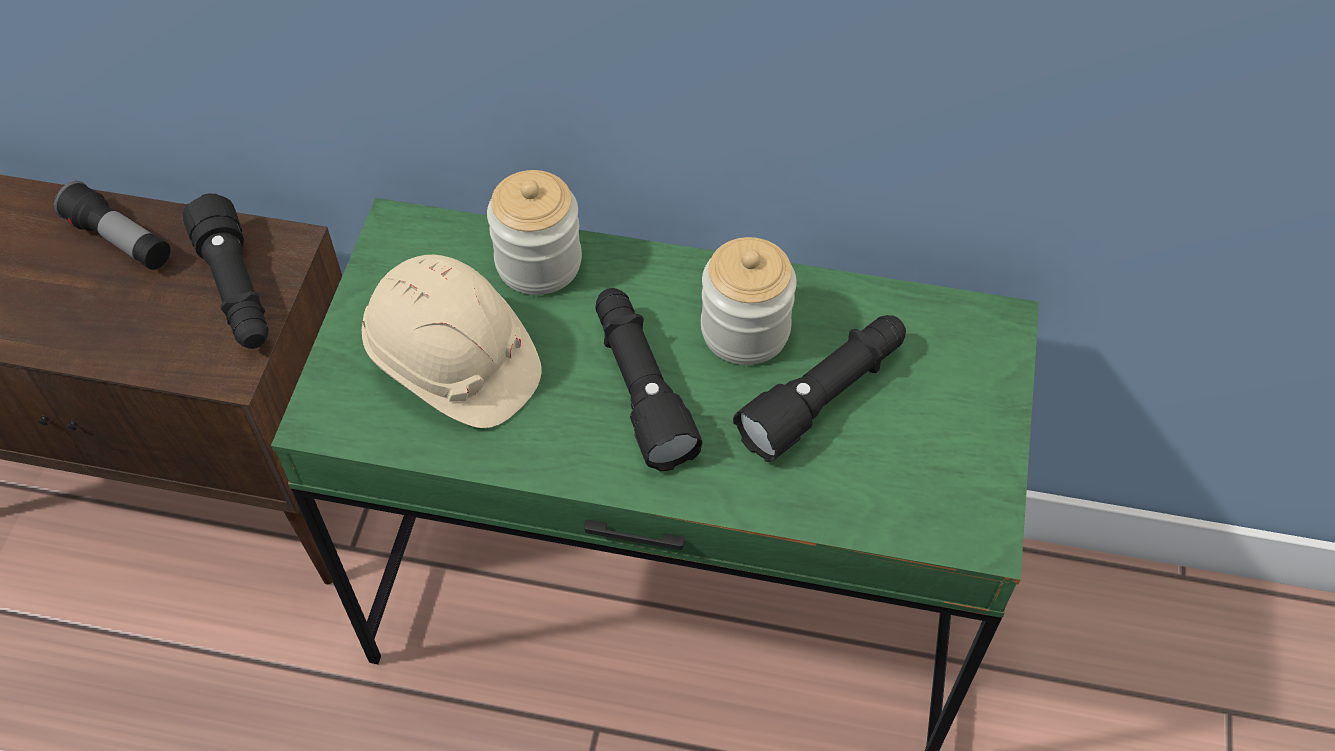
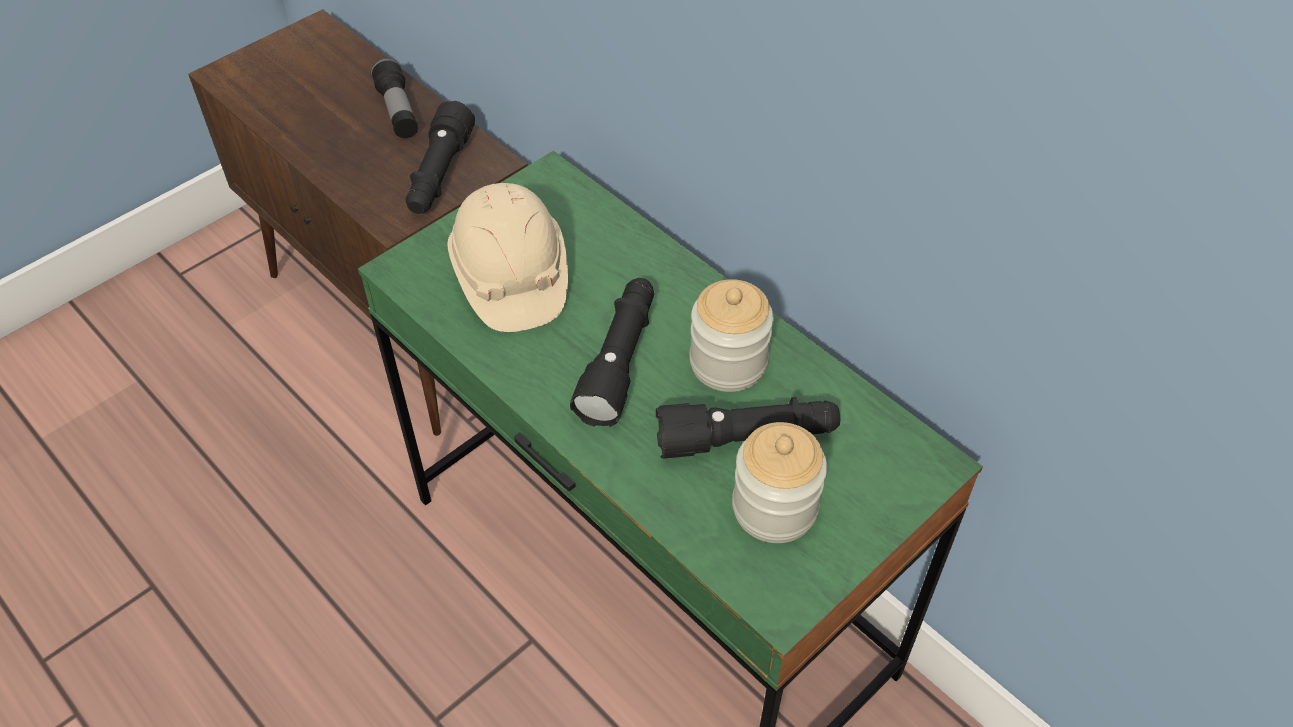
camera: 35 degrees right, 5 degrees down
(538, 262) = (622, 243): jar -> jar (774, 508)

